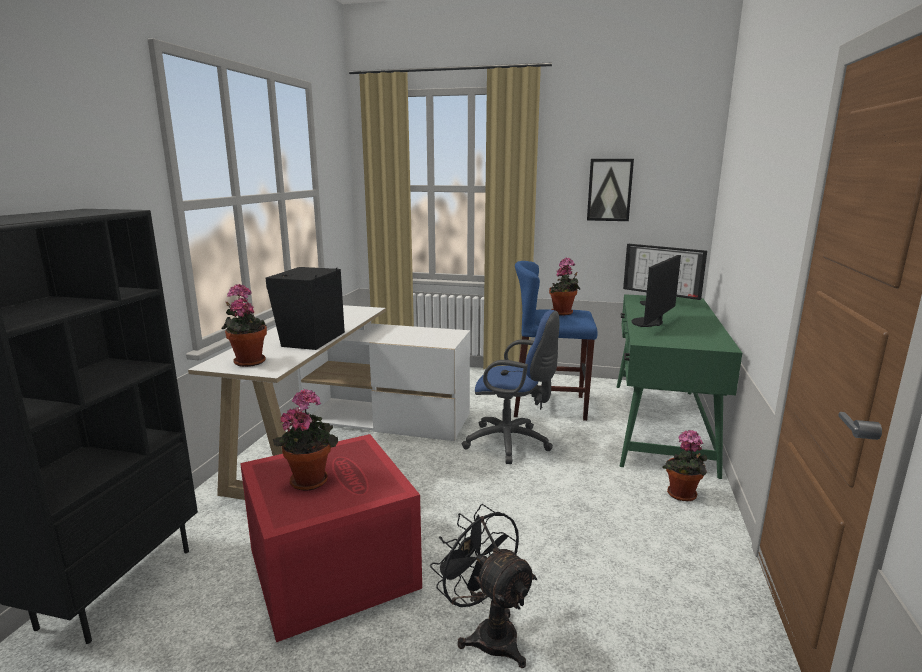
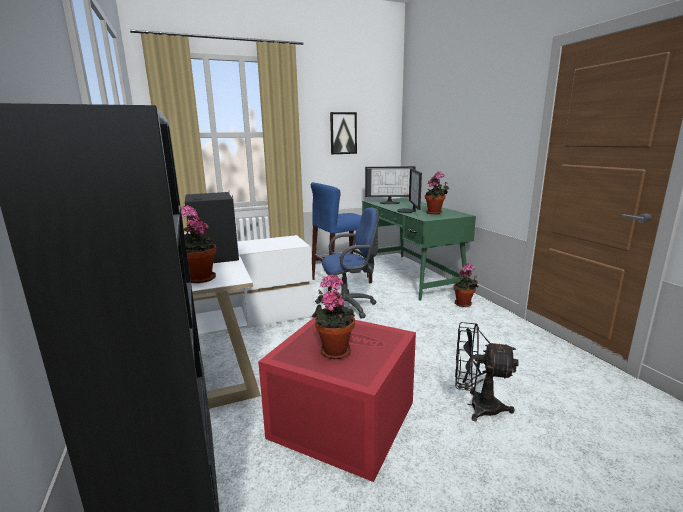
camera: 35 degrees left, 0 degrees up
(563, 313) = (345, 215): potted plant -> potted plant (435, 213)

